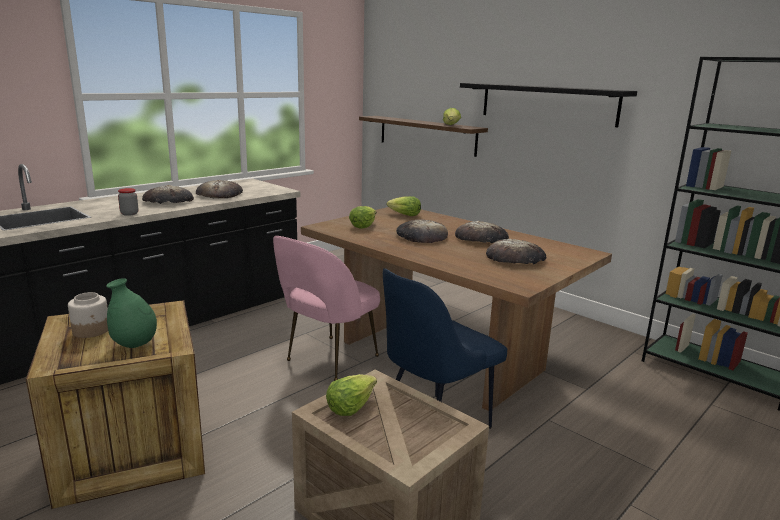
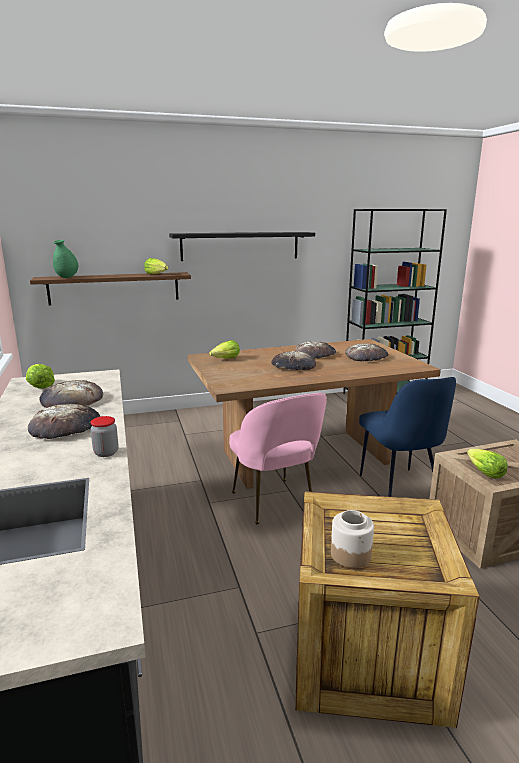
camera: 60 degrees left, 0 degrees up
(135, 345) = (396, 532): green vase -> green vase (67, 277)
(363, 226) = (243, 375): lettuce -> lettuce (40, 385)

